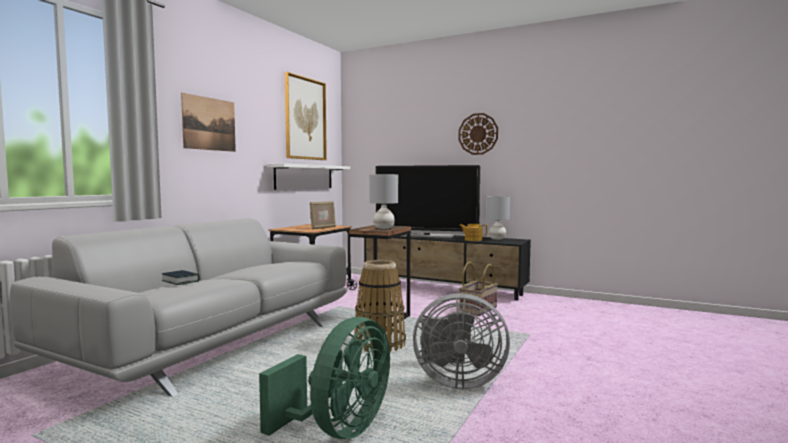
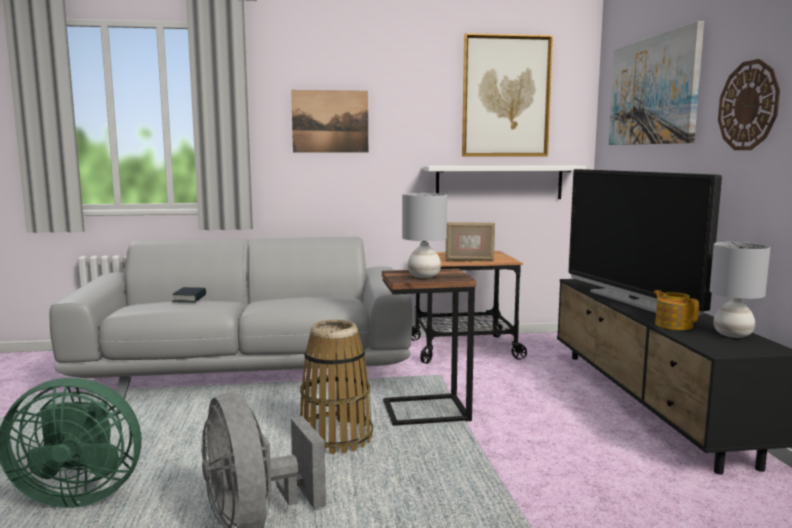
camera: 55 degrees right, 5 degrees up
(400, 124) = (653, 91): none -> picture
(477, 309) = (589, 455): basket -> none

